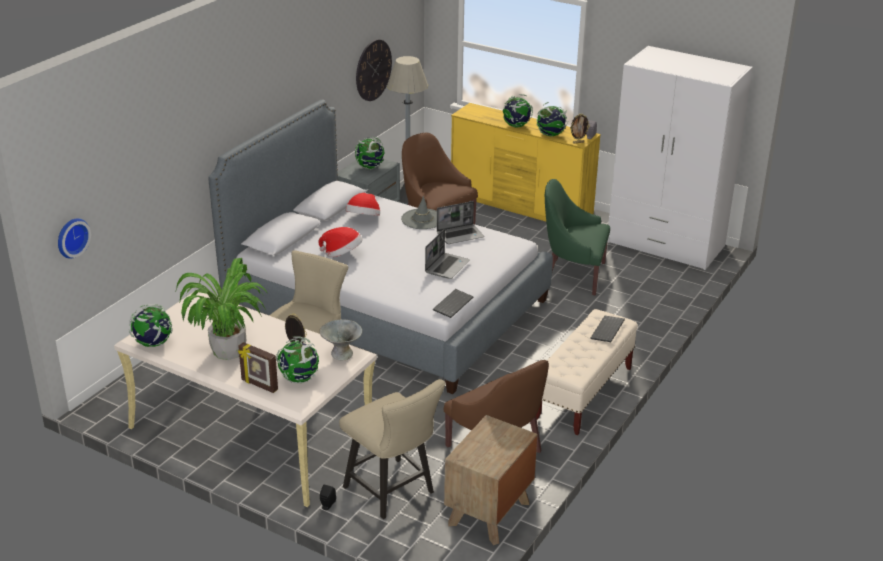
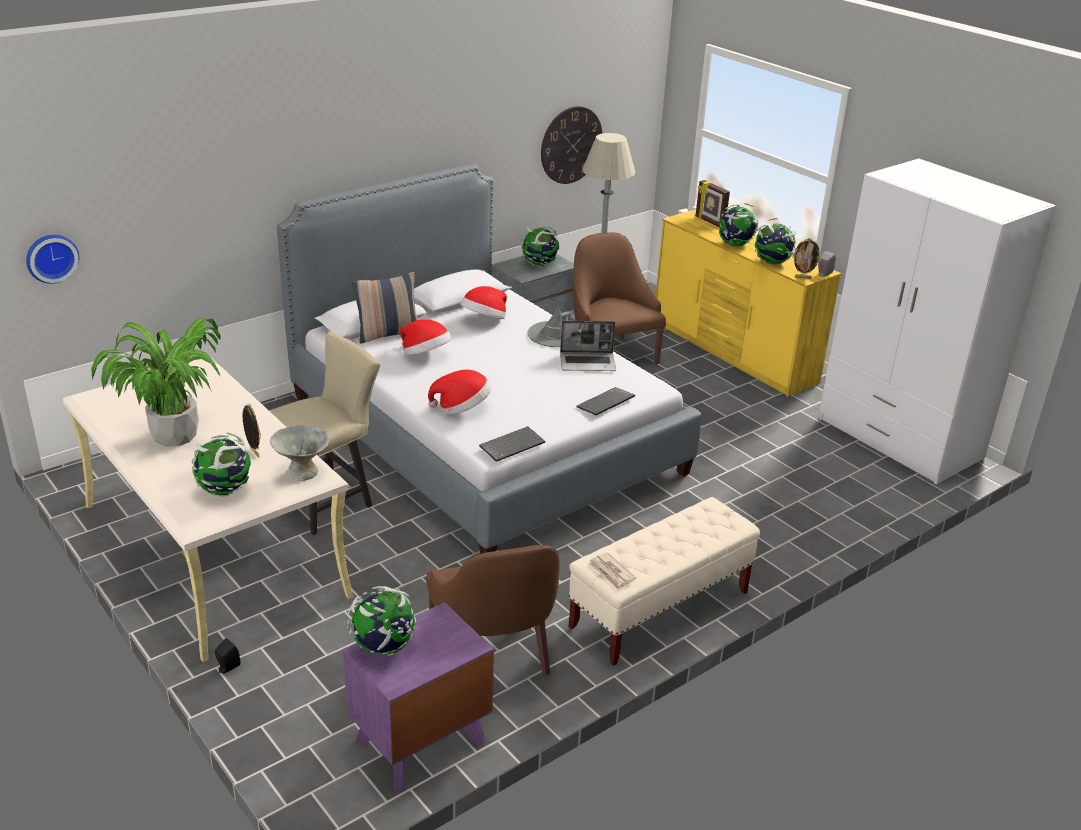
camera: 20 degrees right, 0 degrees up
(153, 343) = (101, 406): globe -> globe (383, 647)
(259, 385) = (171, 486): picture frame -> picture frame (709, 222)
(302, 244) = (388, 334): none -> pillow
(393, 492) = (320, 674): beige chair -> none
(399, 287) = (462, 408): none -> hat
(447, 266) = (540, 397): laptop -> none
(489, 513) = (420, 742): brown nightstand -> purple nightstand
(567, 372) = (611, 573): none -> newspaper
(573, 274) = (747, 450): green armchair -> none
(608, 330) = (708, 530): keyboard -> keyboard (606, 403)

